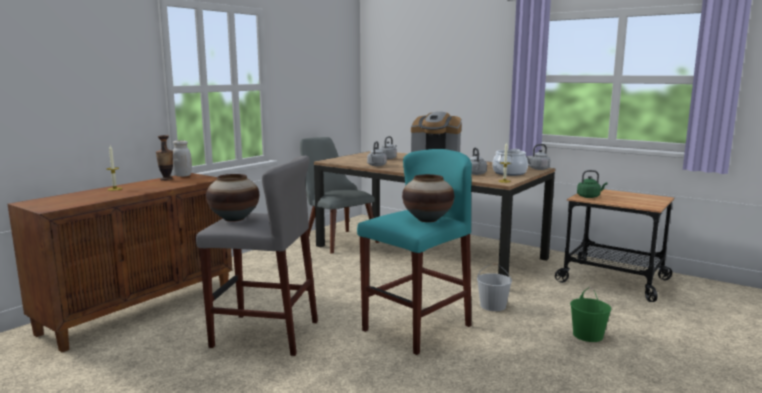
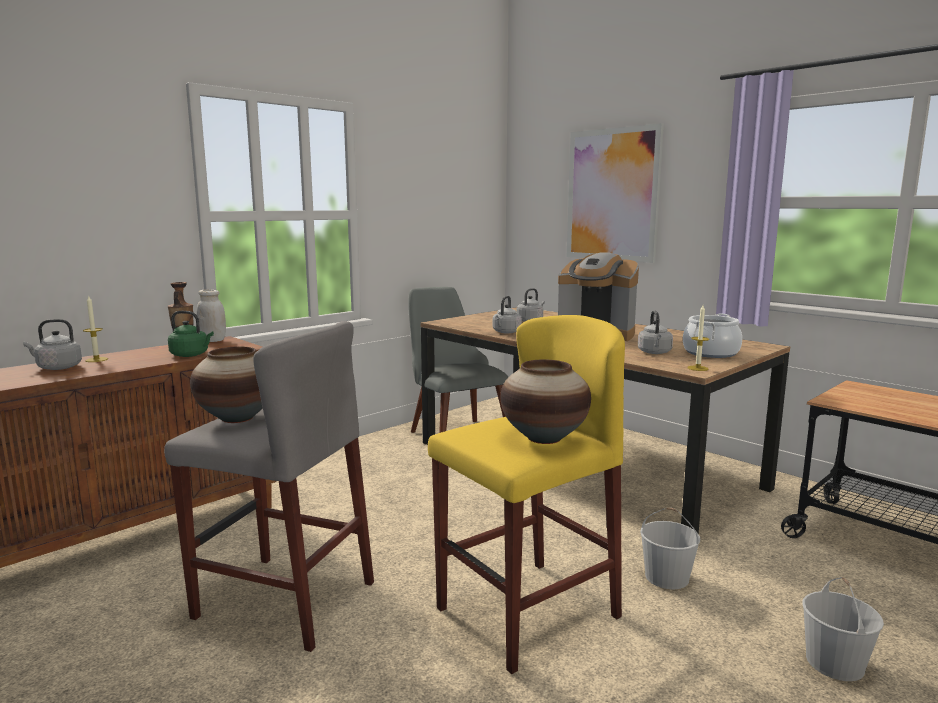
camera: 10 degrees right, 0 degrees up
(416, 328) = (527, 612): turquoise stool -> yellow stool
(437, 72) = (612, 195): none -> picture
(538, 169) = (760, 347): grey kettle -> grey kettle (57, 367)
(587, 335) = (833, 662): green bucket -> white bucket
(589, 197) = (848, 399): green kettle -> green kettle (191, 355)

